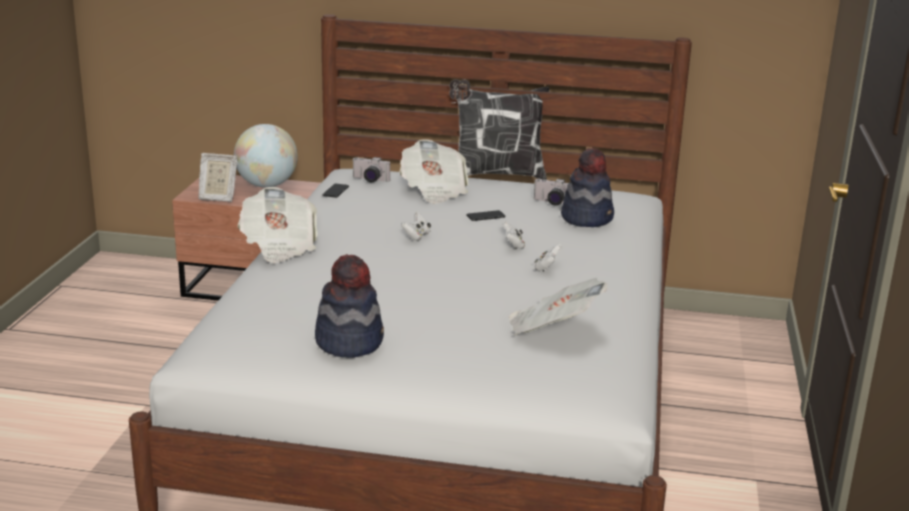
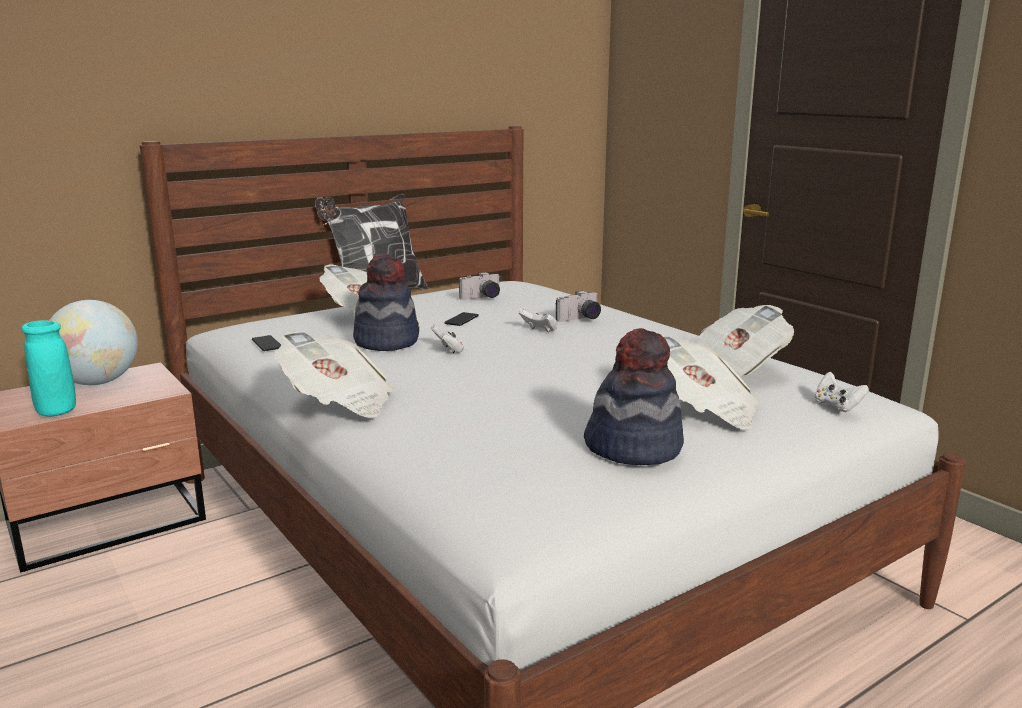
camera: 45 degrees left, 5 degrees down
(217, 197) = (56, 411): picture frame -> turquoise vase
(369, 180) = (278, 327): camera -> camera (580, 319)
(455, 344) = (703, 410): none -> newspaper
(547, 268) = (606, 336): white game controller -> white game controller (837, 406)
(587, 218) = (535, 299): hat -> hat (387, 341)

